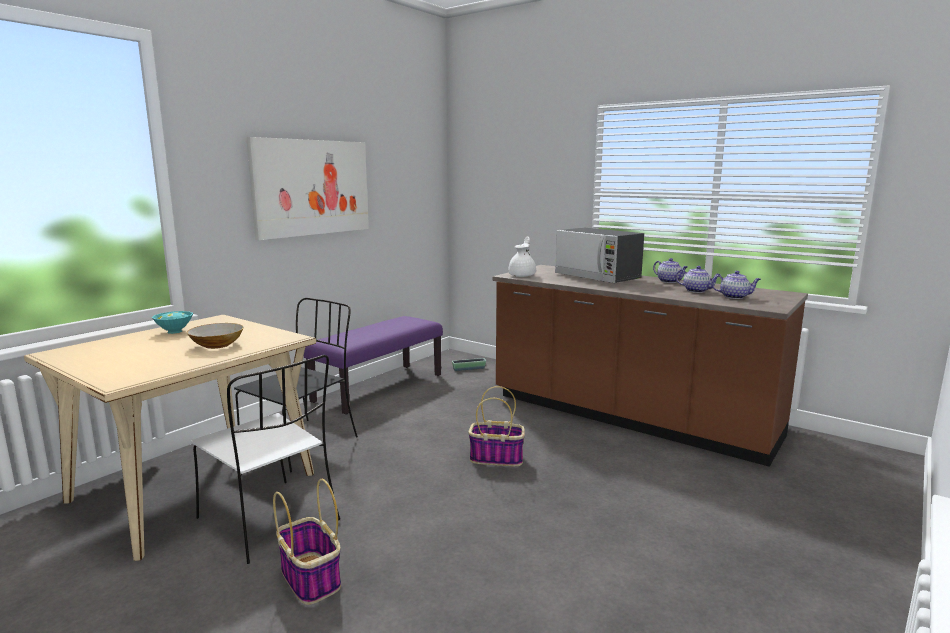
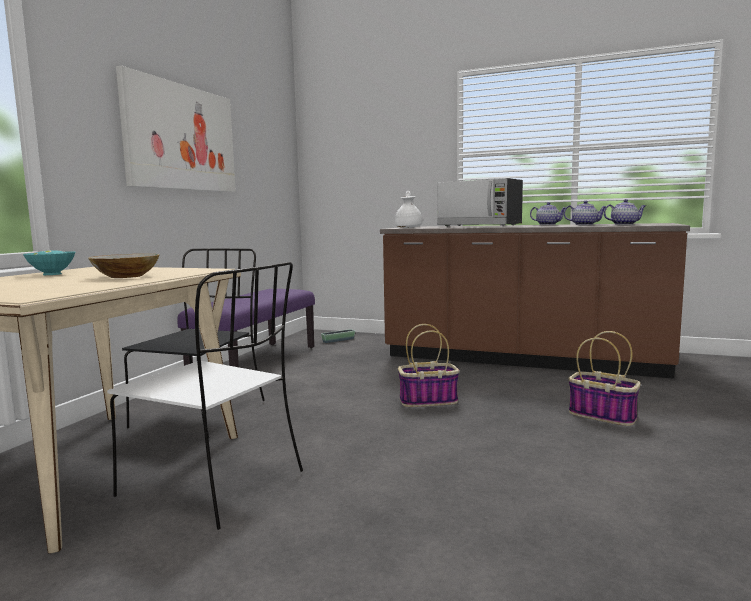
camera: 15 degrees left, 5 degrees down
(311, 578) = (311, 531): basket -> basket (603, 415)

